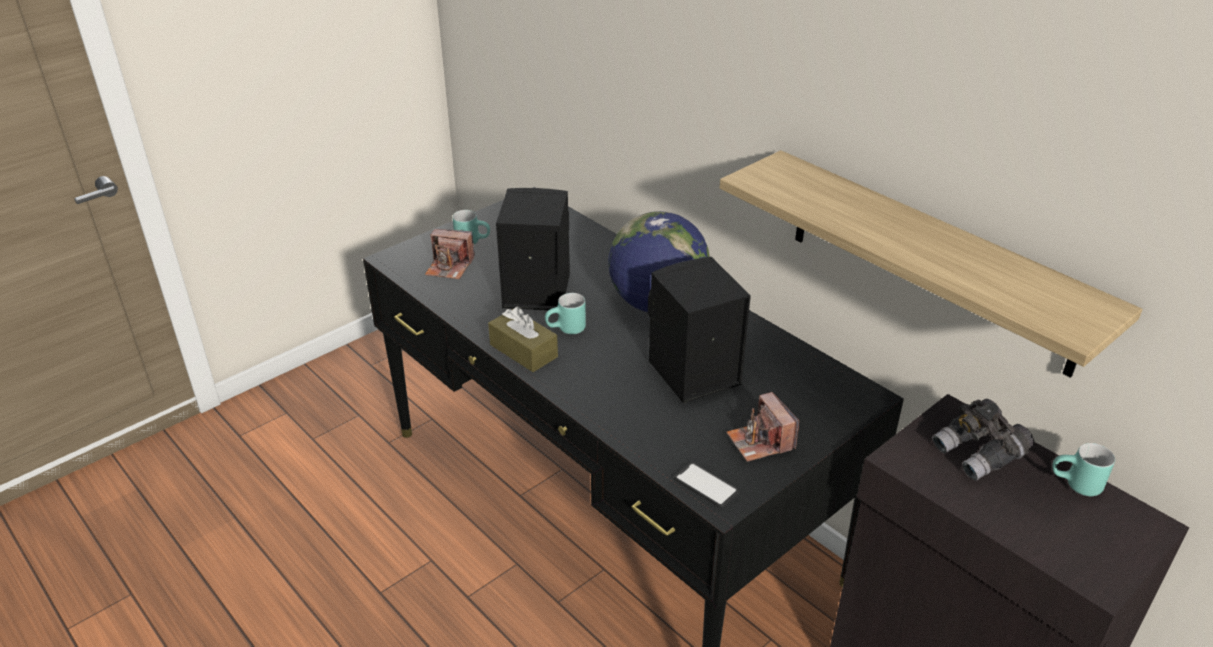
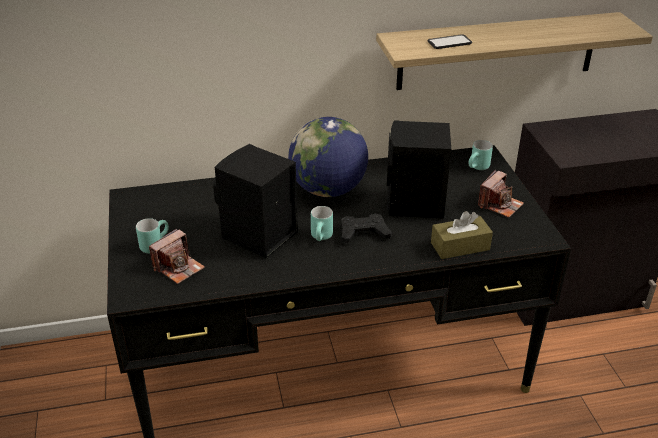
camera: 60 degrees left, 0 degrees up
(523, 351) = (329, 265): brown tissue box -> brown tissue box (460, 246)
(600, 354) = (364, 233): none -> black game controller
(706, 485) = (526, 238): phone -> phone (449, 42)
(760, 442) = (500, 205): camera -> camera turned 60 degrees counterclockwise
(979, 454) = (577, 135): grey binoculars -> none
(1075, 486) = (615, 121): turquoise mug -> turquoise mug (478, 168)

